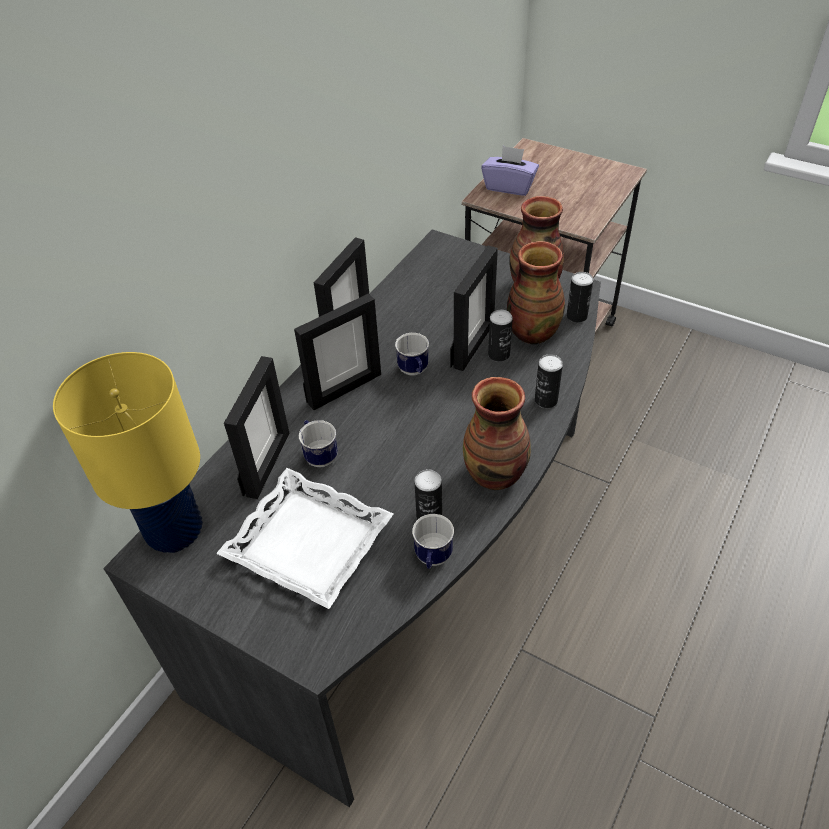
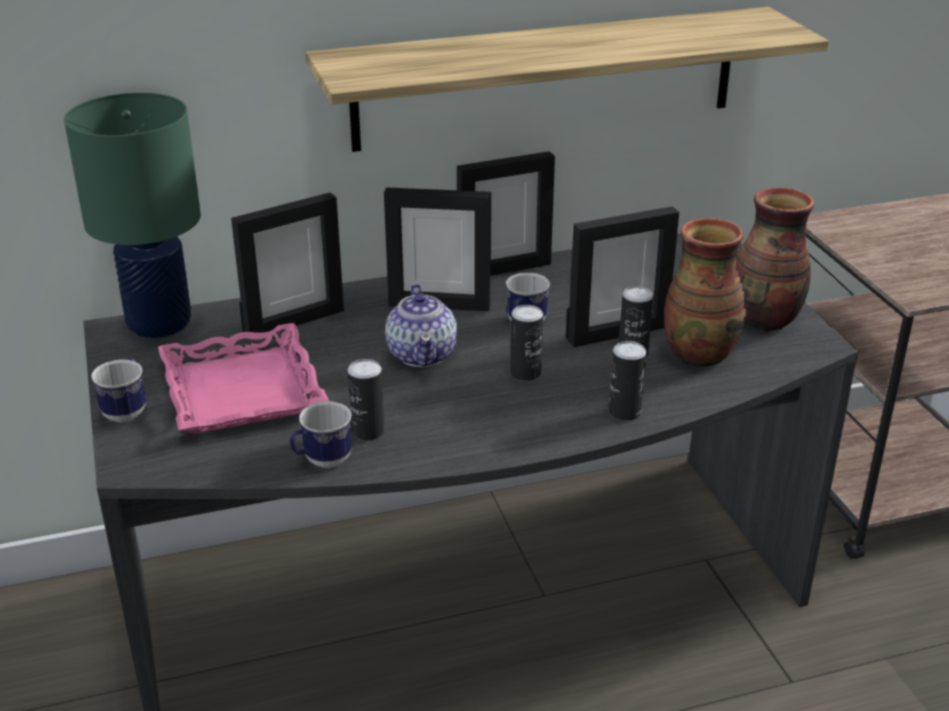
camera: 40 degrees right, 15 degrees down
(175, 533) = (159, 327): yellow table lamp -> green table lamp
(307, 544) = (241, 390): white tray -> pink tray
(319, 455) = (344, 338): mug -> mug (127, 410)
(333, 183) = (547, 78): none -> shelf
(384, 434) = (422, 354): none -> teapot
(496, 474) = (479, 438): vase -> none
(509, 186) = (872, 225): purple tissue box -> none
(576, 316) = (776, 365): can -> can (525, 373)

